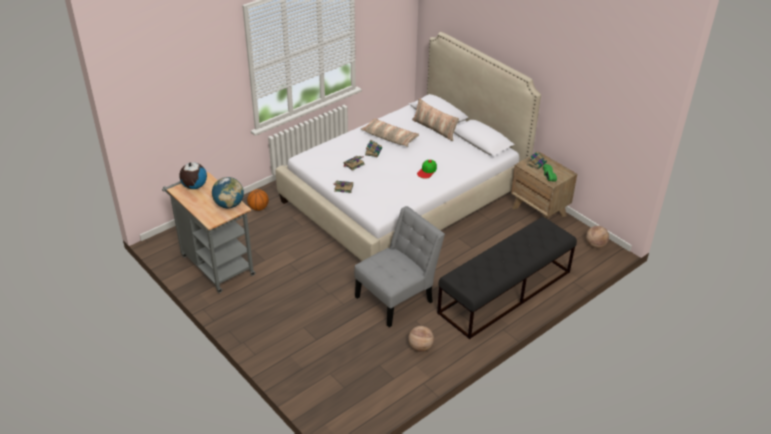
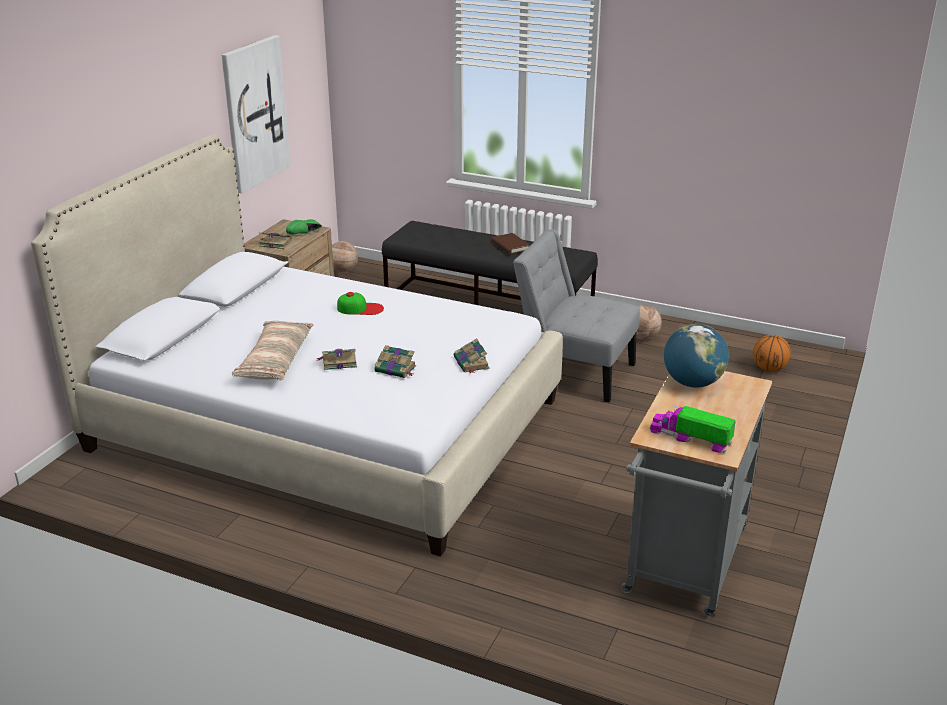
camera: 115 degrees left, 10 degrees down
(194, 186) = (690, 438): globe -> toy truck
(258, 208) = (483, 579): basketball -> basketball (769, 369)
(434, 129) = (217, 328): pillow -> none
(503, 264) = (510, 246): none -> brown book
(578, 101) = (255, 113): none -> picture

